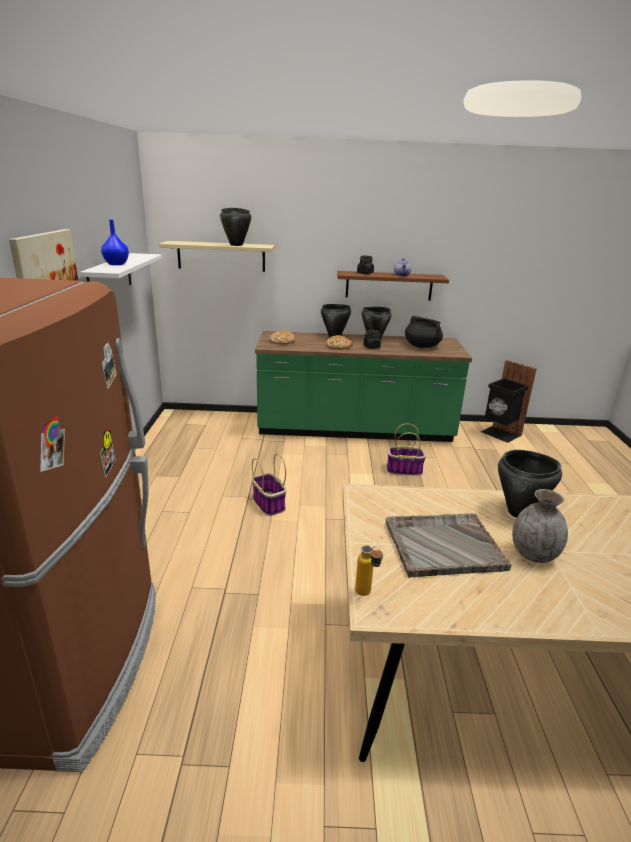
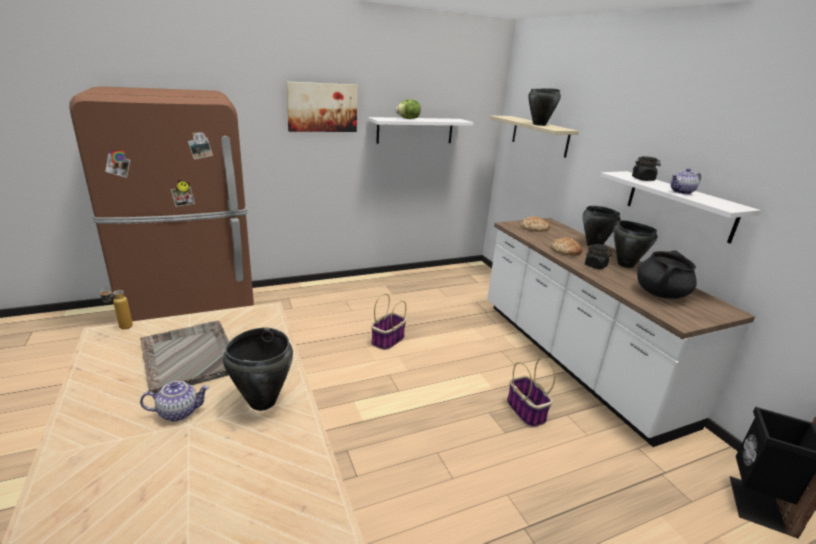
camera: 65 degrees right, 0 degrees up
(117, 264) = (408, 119): blue vase -> lettuce
(355, 430) = (573, 359): green counter -> white counter
(389, 286) = (679, 205): brown shelf -> white shelf
(533, 554) = (179, 412): grey vase -> teapot

